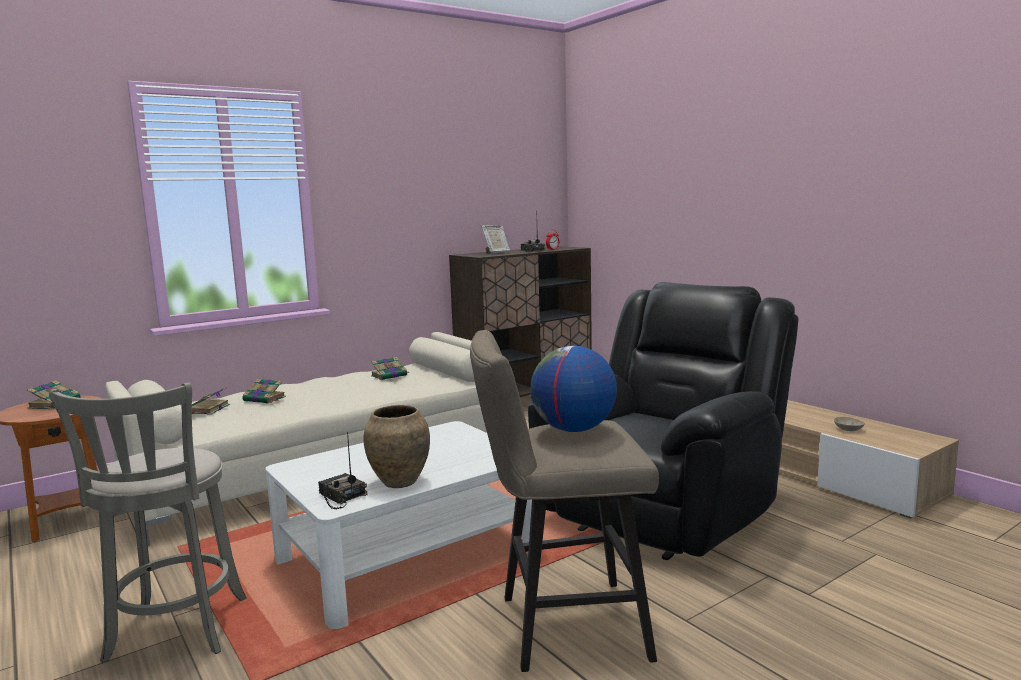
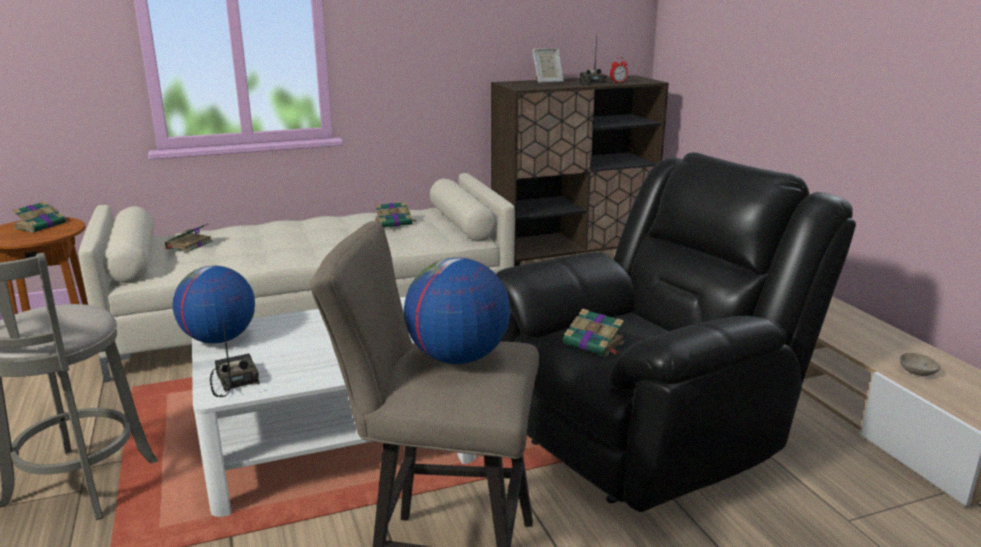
camera: 15 degrees right, 10 degrees up
(265, 399) = (249, 239): book -> book (594, 344)
(298, 471) = (219, 339): none -> globe
(399, 482) = (304, 372): brown vase -> none

